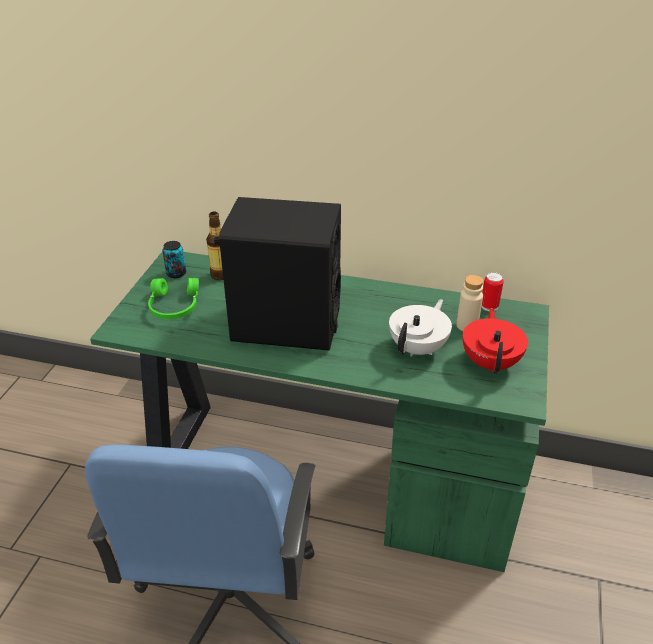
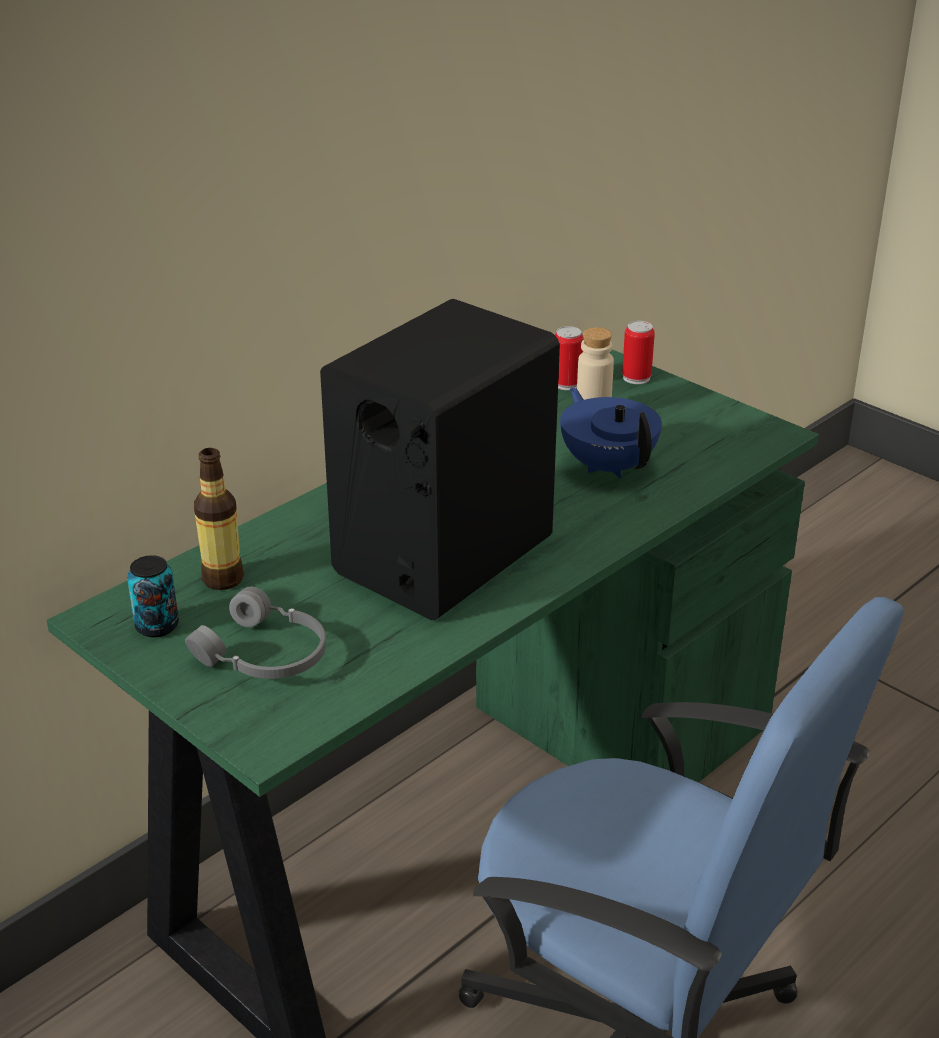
camera: 60 degrees left, 5 degrees down
(174, 306) = (264, 656): green headphones -> grey headphones
(418, 348) = (608, 465): white teapot -> blue teapot
(491, 362) = (685, 427): red teapot -> none
(526, 327) = (636, 378): none -> can

